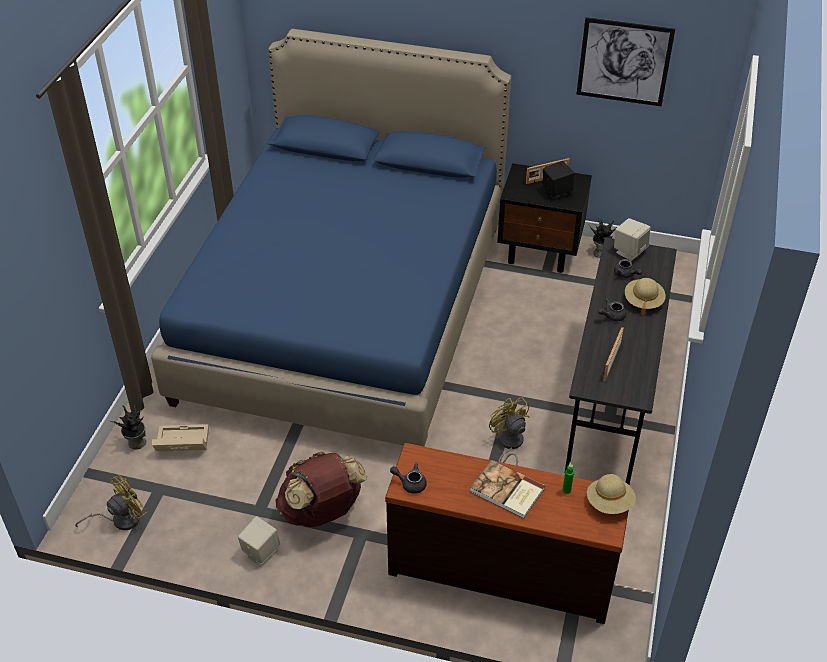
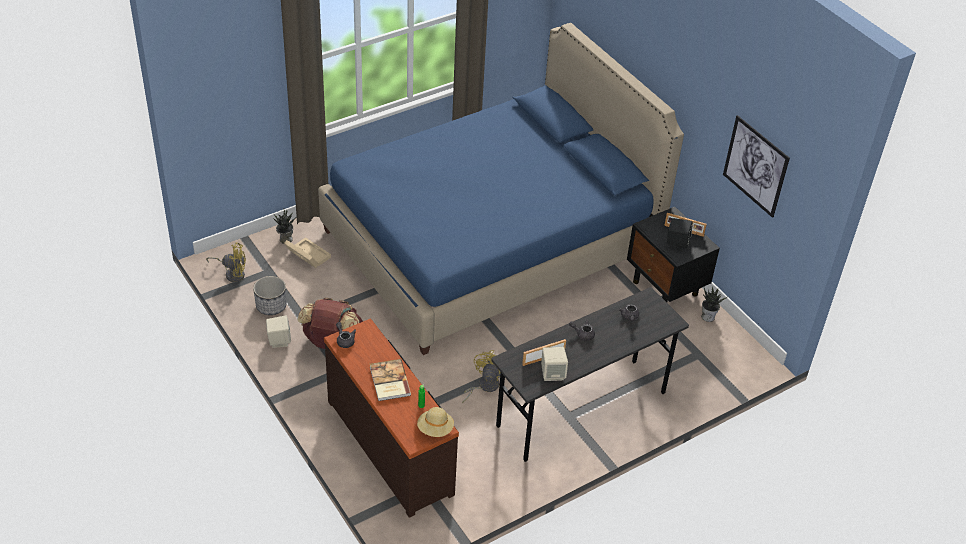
camera: 40 degrees right, 0 degrees up
(206, 522) = (271, 306): none -> planter
(629, 251) = (653, 305): beige speaker -> beige speaker (553, 374)
(643, 301) = (616, 339): beige hat -> none

